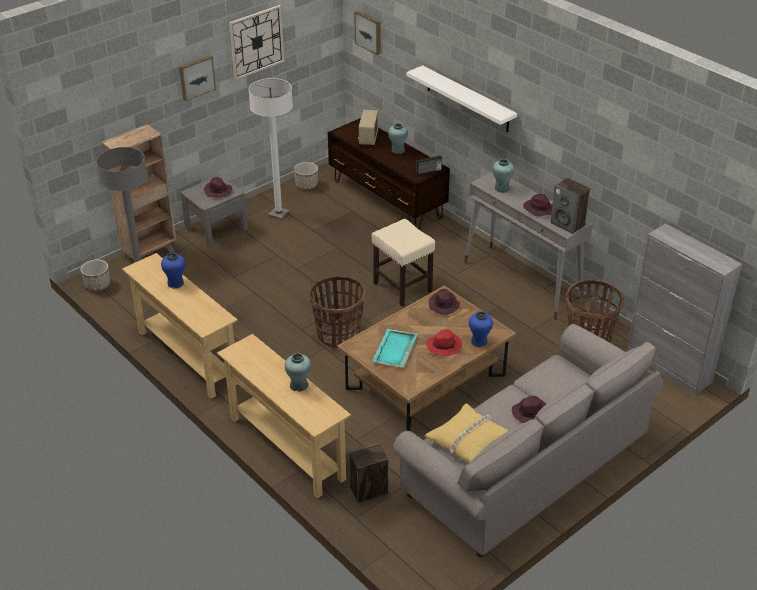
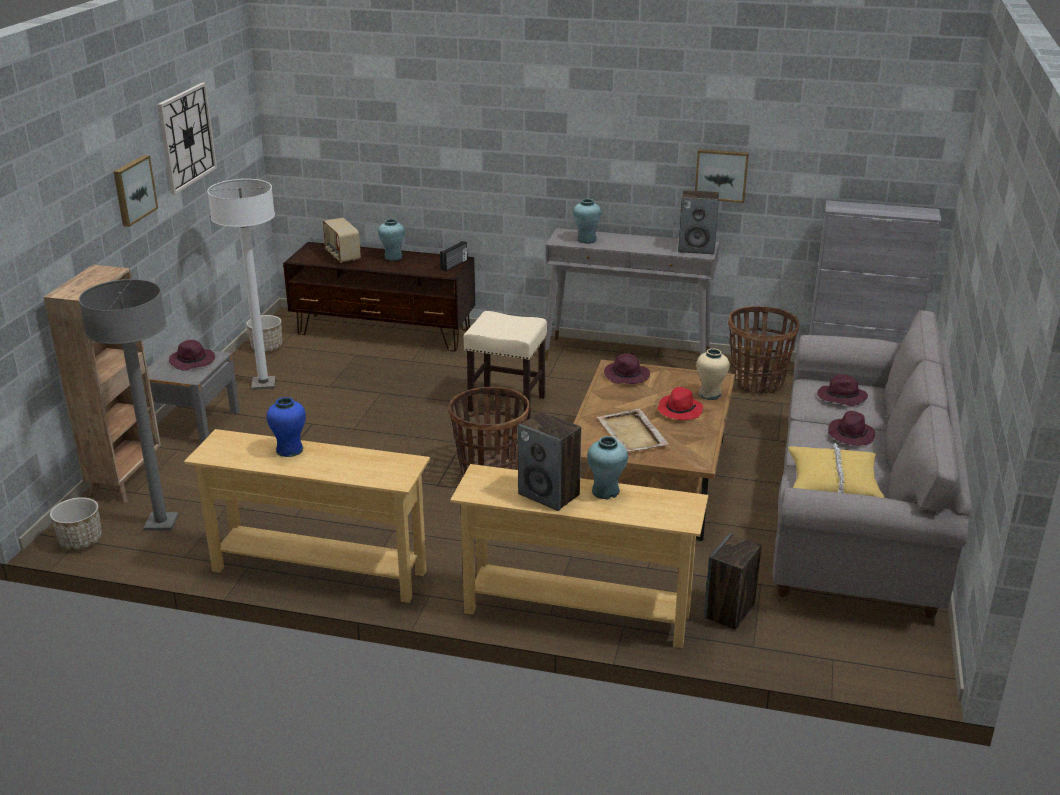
camera: 35 degrees left, 10 degrees down
(268, 373) = (549, 494): none -> speaker
(369, 32) = (310, 113): picture -> picture (721, 175)
(395, 350) = (632, 434): turquoise tray -> beige tray
(467, 99) = (495, 150): white shelf -> none
(479, 341) = (710, 394): blue vase -> beige vase
(538, 209) = (650, 245): purple hat -> purple hat (841, 398)

